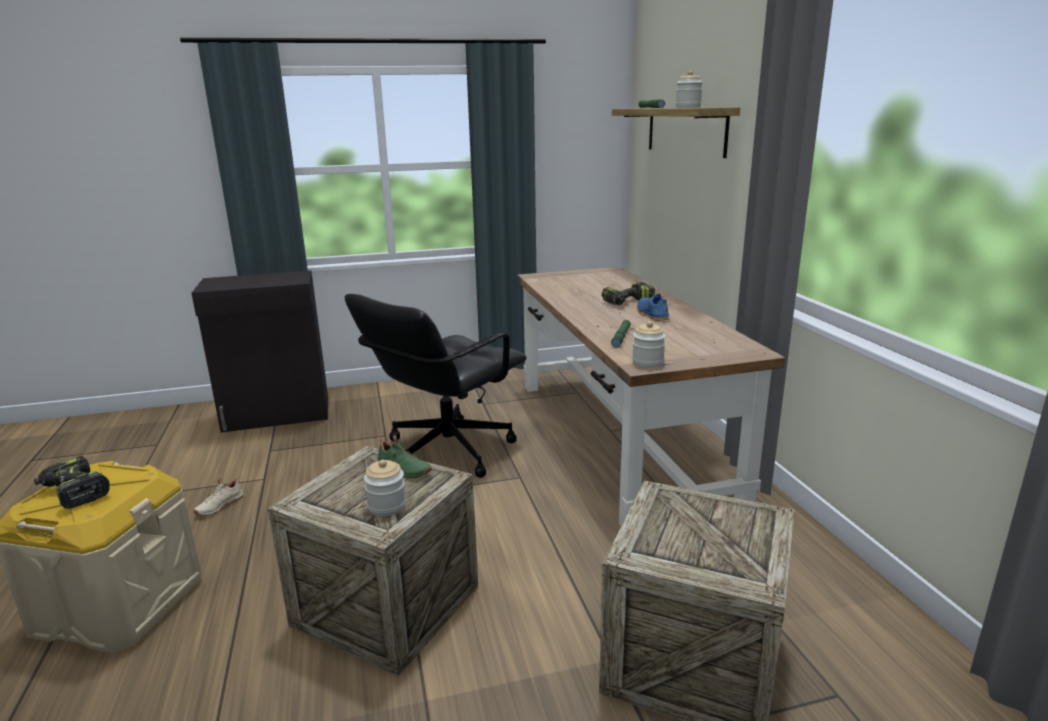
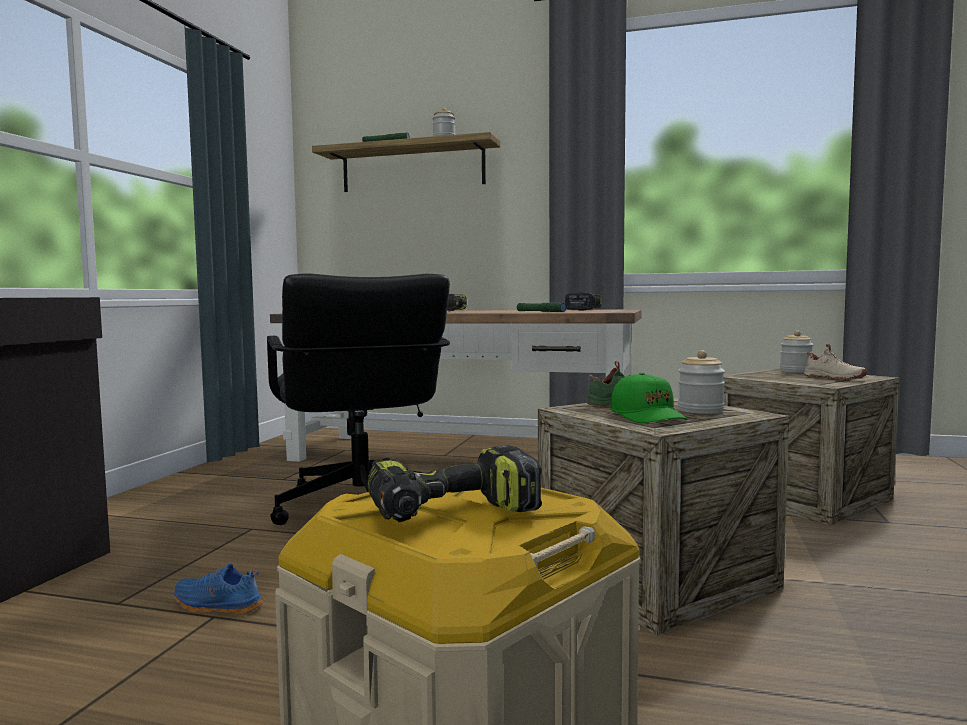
camera: 60 degrees left, 15 degrees down
(219, 506) = (238, 663): beige shoe -> beige shoe (833, 378)
(346, 490) = (647, 416): none -> green cap
(647, 362) = (611, 311): jar -> jar (796, 371)
(651, 315) = (498, 310): blue shoe -> blue shoe (217, 606)
(712, 339) = (582, 309): none -> power drill

